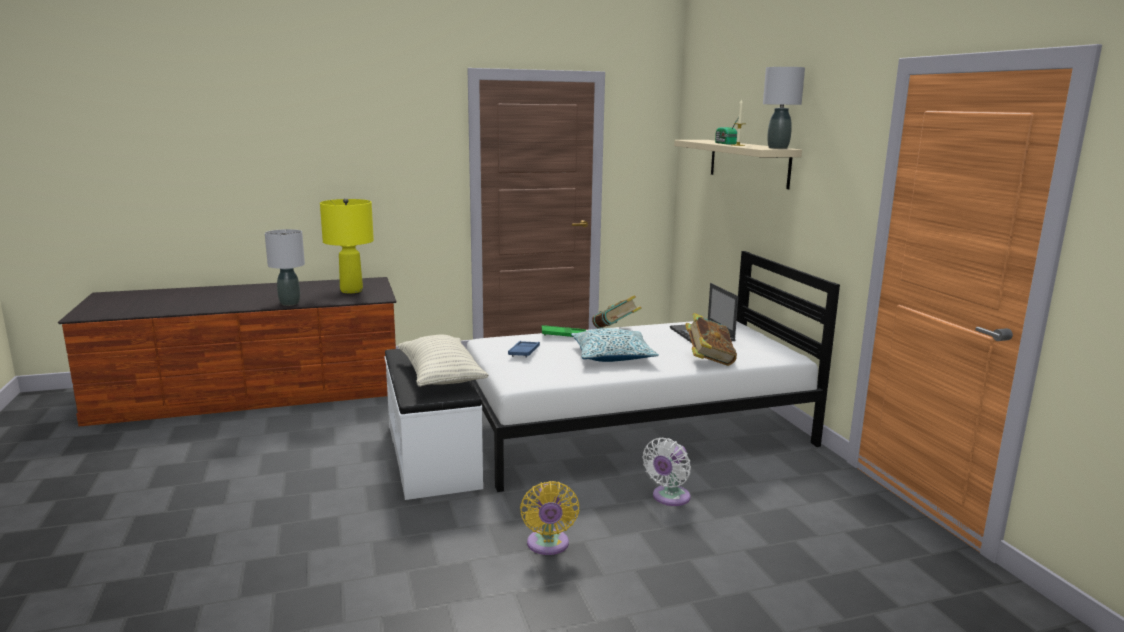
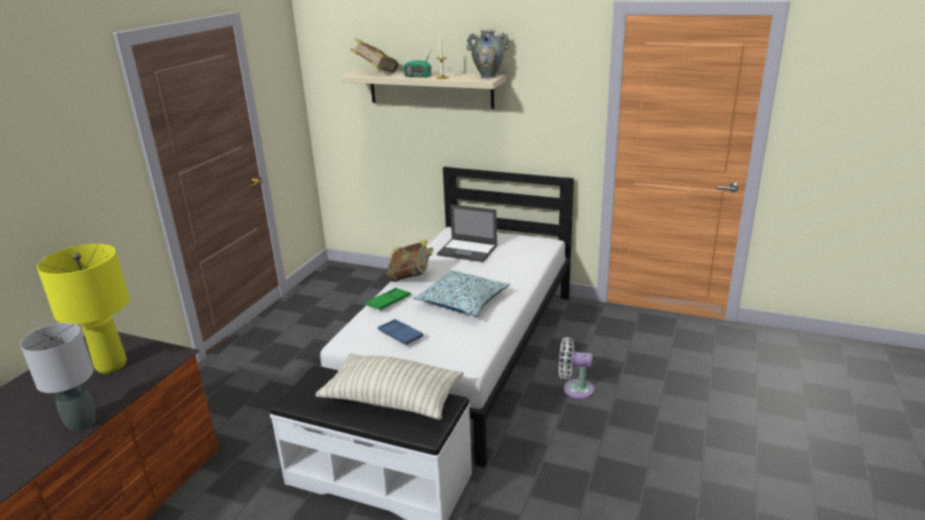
camera: 50 degrees left, 10 degrees up
(548, 546) = (589, 477): yellow fan -> none
(669, 498) = (575, 389): white fan -> white fan turned 120 degrees clockwise
(709, 360) = (520, 271): book -> book (376, 73)
(778, 148) = (488, 76): grey table lamp -> vase

